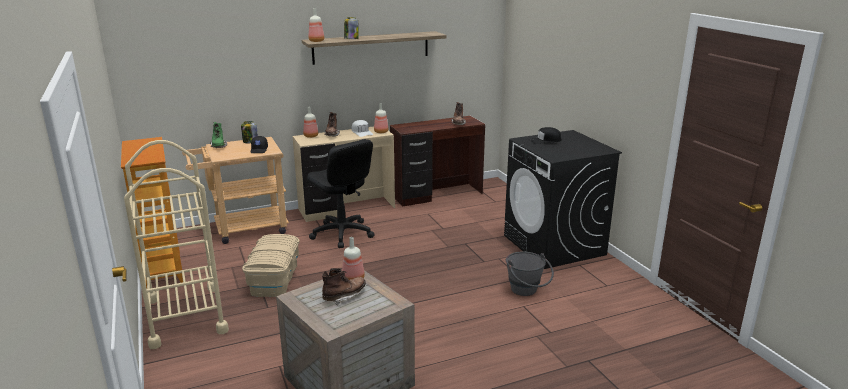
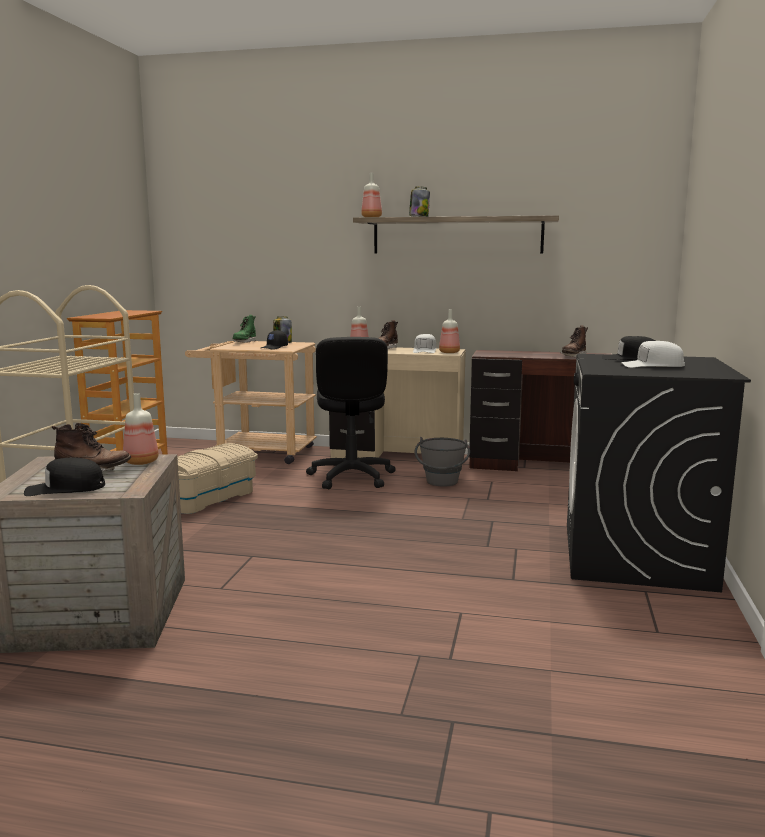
camera: 35 degrees right, 10 degrees down
(358, 314) = (65, 489): none -> black cap
(527, 292) = (495, 597): grey bucket -> grey bucket (442, 483)
(565, 146) = (652, 365): none -> white cap

